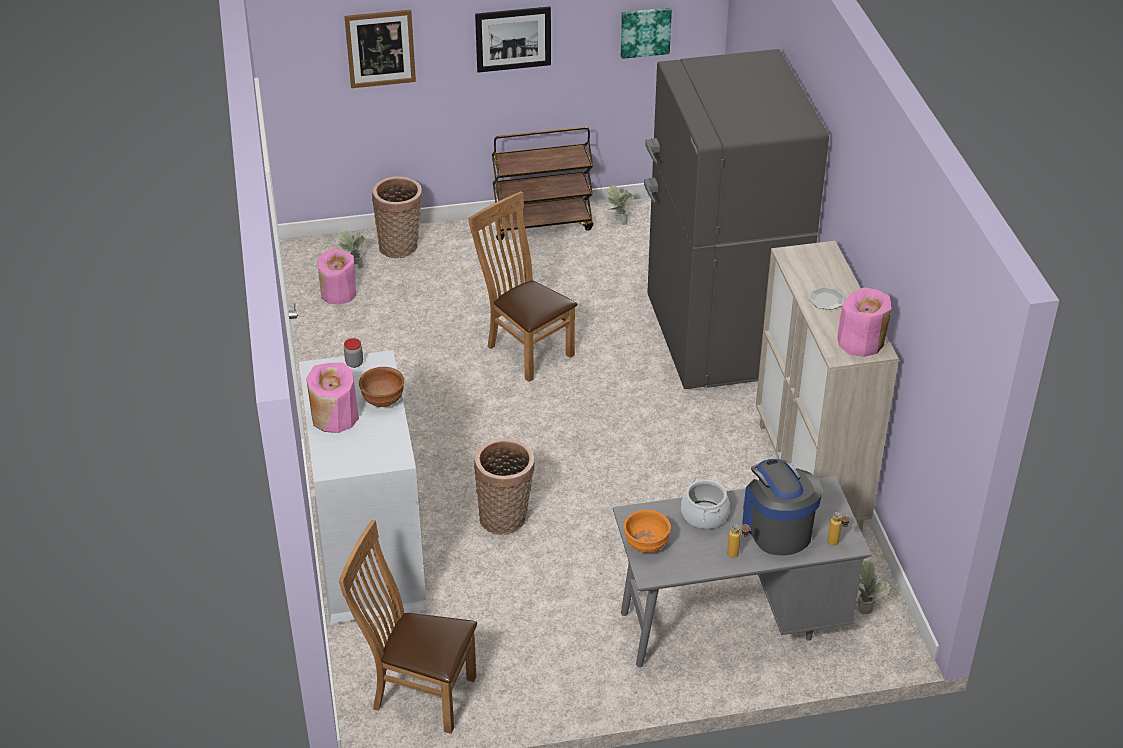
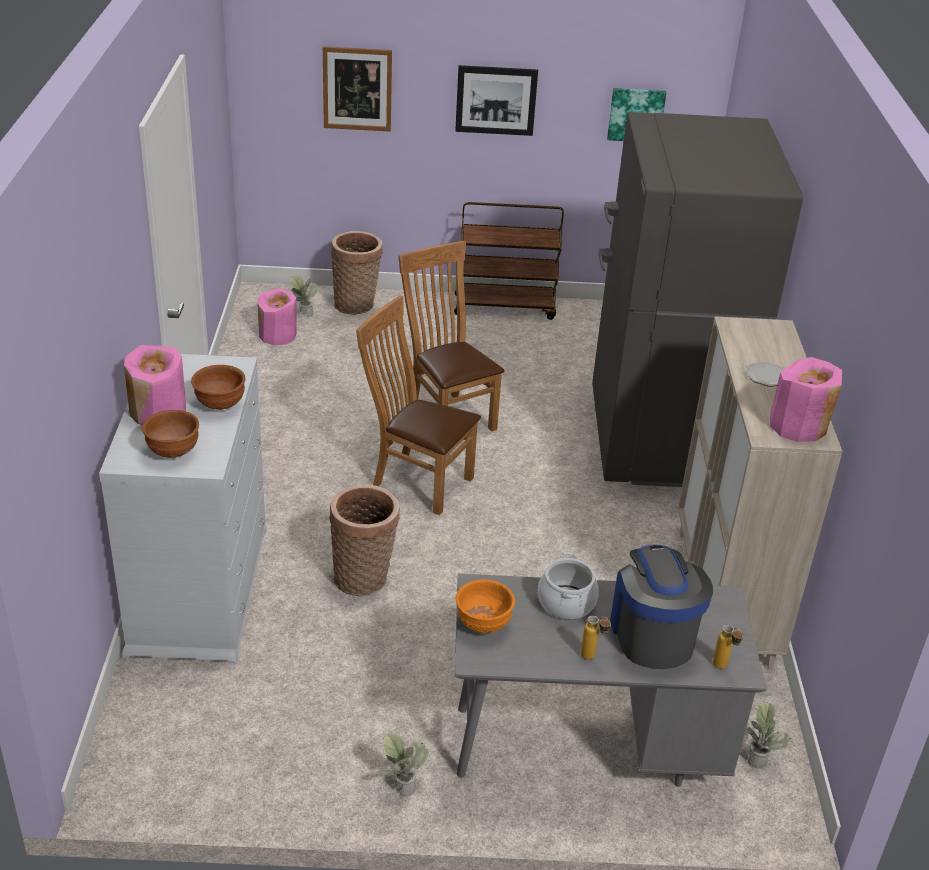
camera: 10 degrees right, 5 degrees down
(354, 363) = (207, 363): jar -> none
(364, 451) = (173, 451): none -> brown bowl
(418, 693) = (187, 754): brown chair -> brown chair (417, 480)
(618, 220) = (584, 316): potted plant -> potted plant (400, 785)

